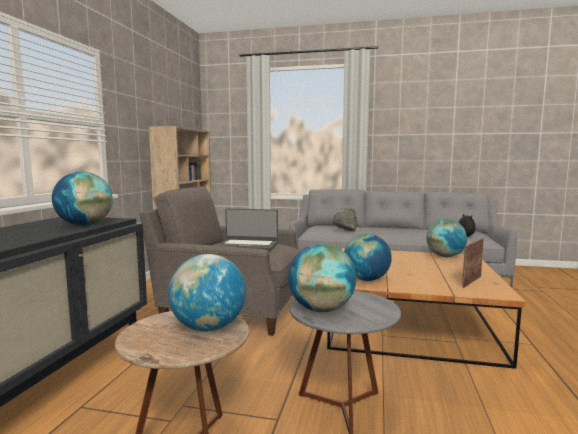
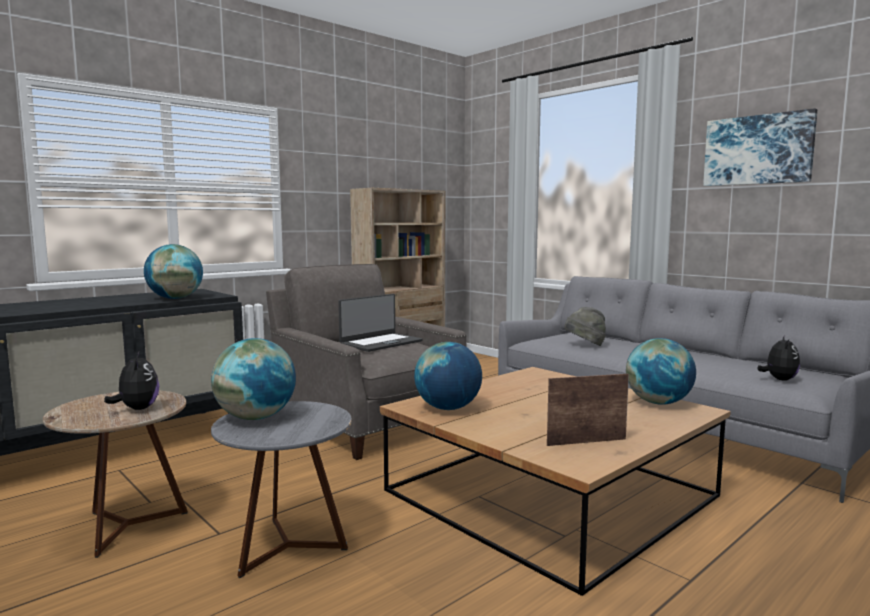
camera: 35 degrees right, 0 degrees up
(208, 328) = (137, 409): globe -> plush toy
(247, 245) = (380, 343): laptop -> laptop turned 90 degrees counterclockwise
(413, 114) = (758, 150): none -> picture

